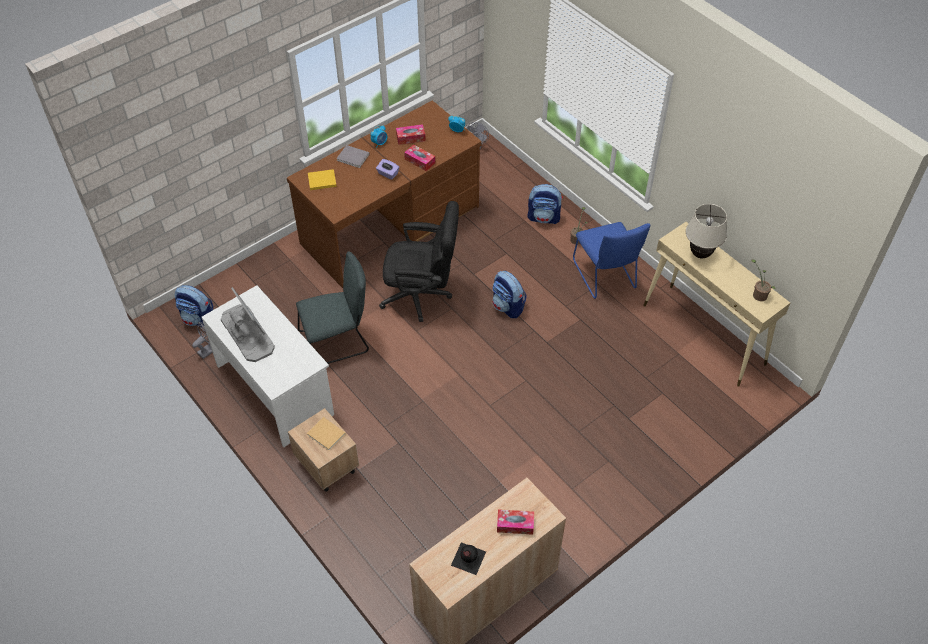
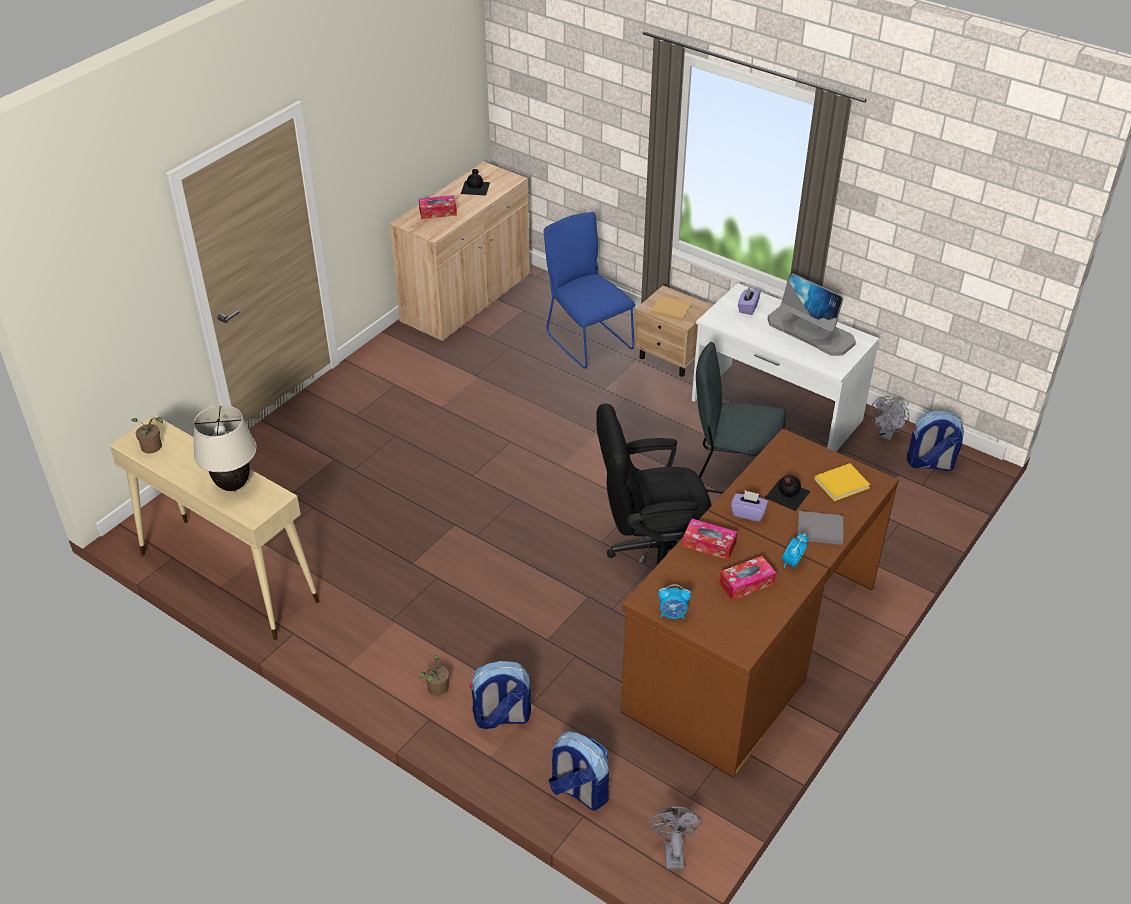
camera: 165 degrees right, 10 degrees down
(280, 369) = (748, 308): none -> purple tissue box
(337, 341) = (734, 473): grey chair -> grey chair turned 45 degrees clockwise
(358, 180) = (786, 494): none -> black bottle
(508, 307) = (521, 559): backpack -> backpack (578, 791)
(605, 277) = (381, 633): blue chair -> blue chair (587, 339)

